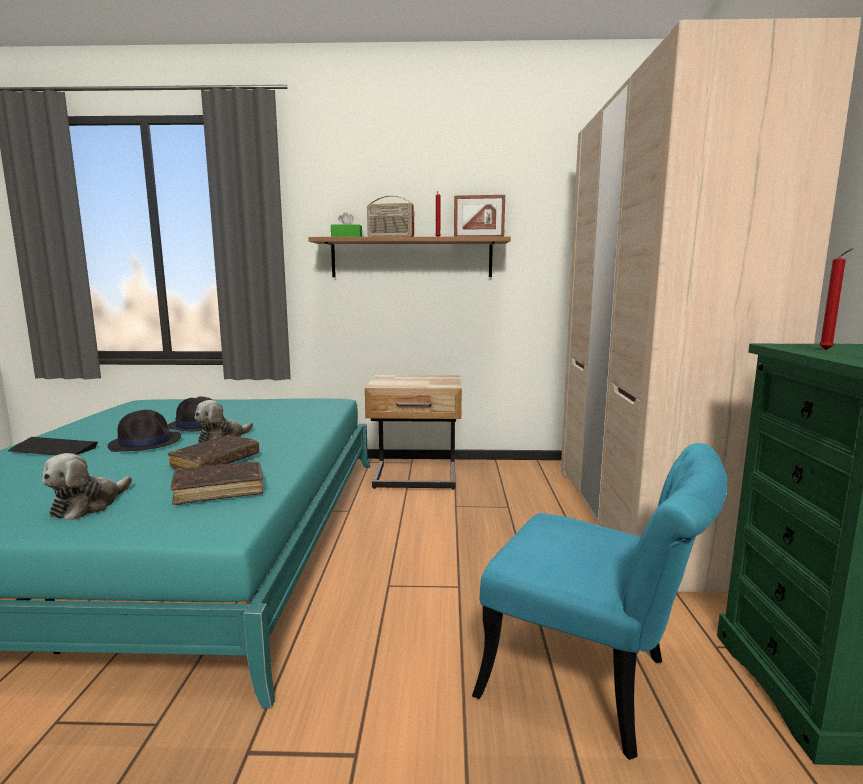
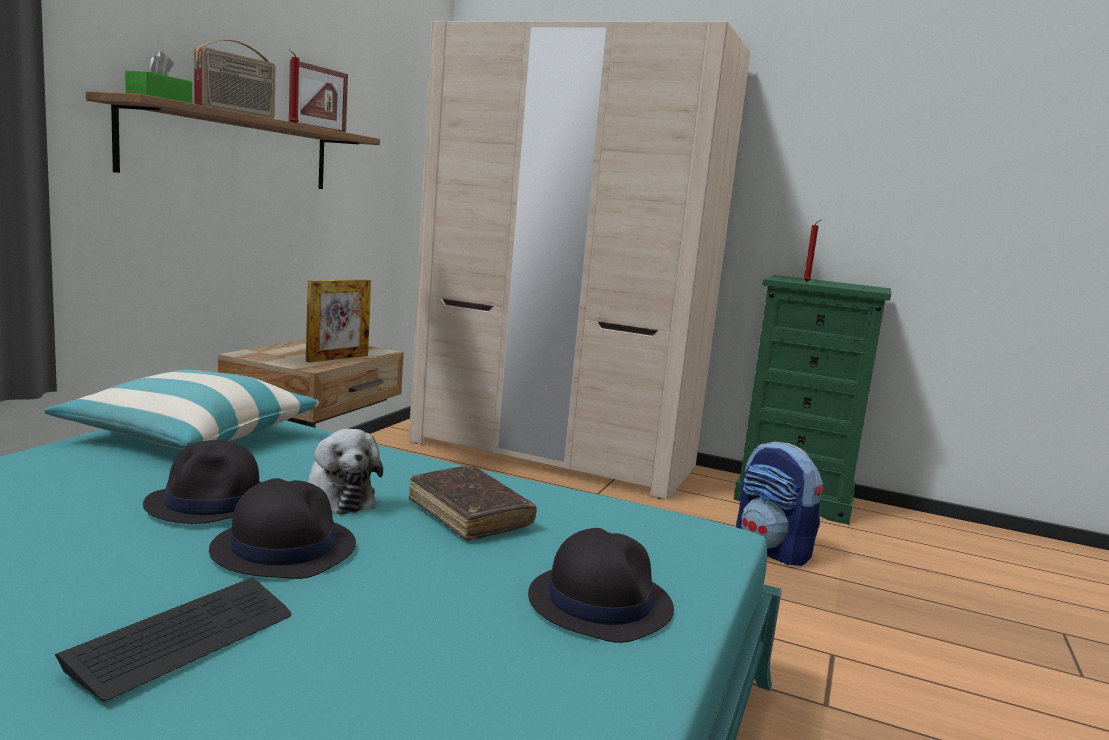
camera: 70 degrees left, 0 degrees up
(88, 505) = (599, 602): plush toy -> black hat
(219, 490) = (598, 523): brown book -> none
(286, 405) = (190, 434): none -> pillow
(409, 384) = (337, 358): none -> picture frame
(594, 684) = (772, 550): turquoise chair -> backpack

